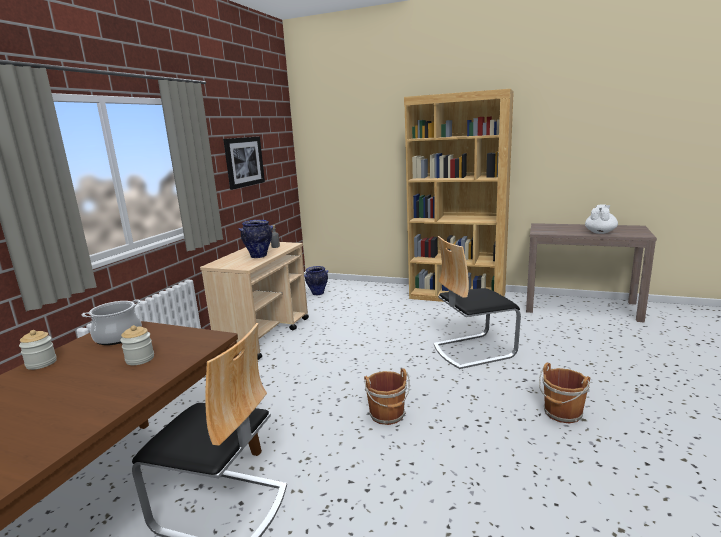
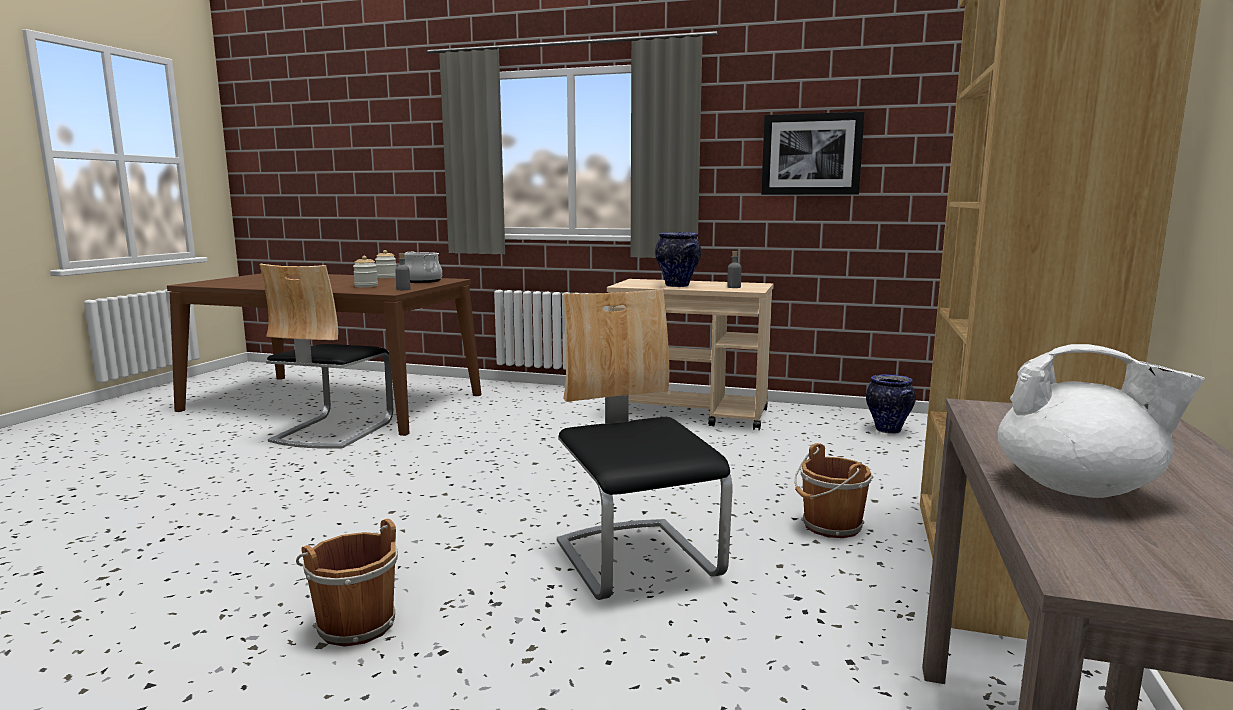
camera: 85 degrees right, 5 degrees down
(194, 335) = (403, 289): none -> grey bottle
(388, 415) = (436, 487): brown bucket -> brown bucket (829, 526)

